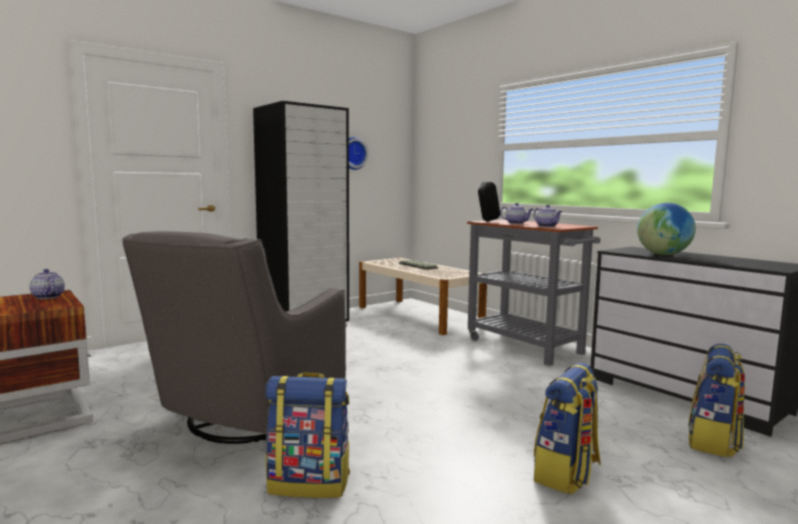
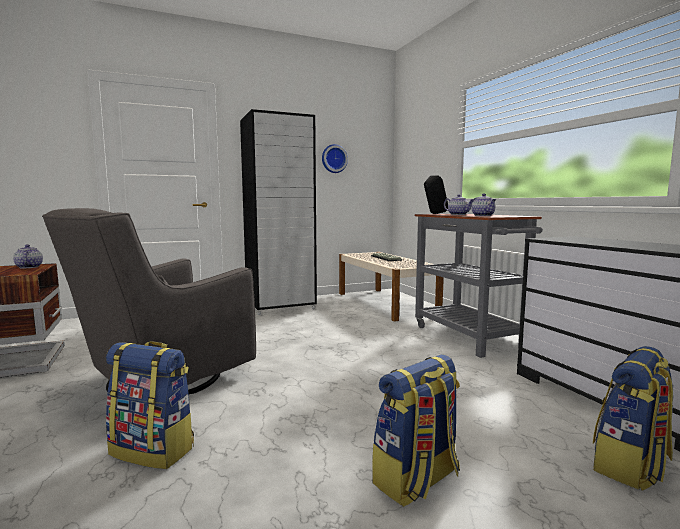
camera: 15 degrees right, 0 degrees up
(663, 254) = (598, 242): globe -> none

